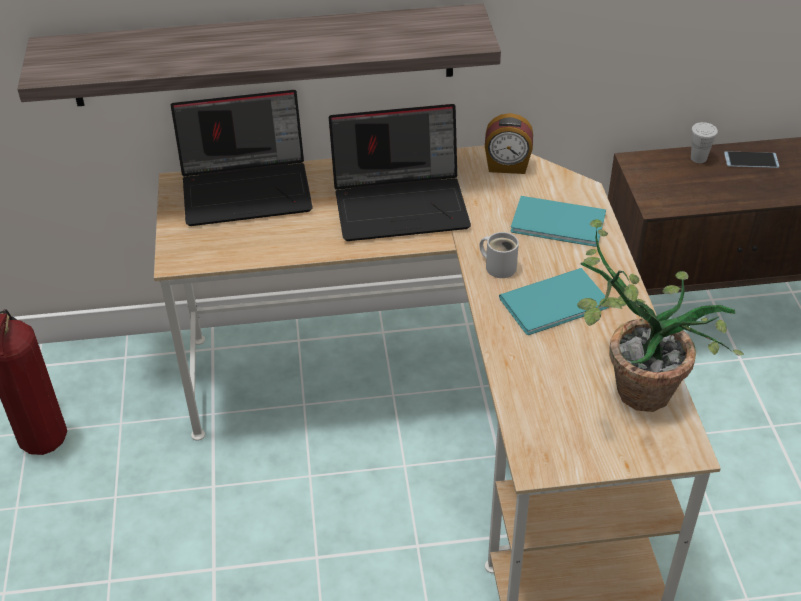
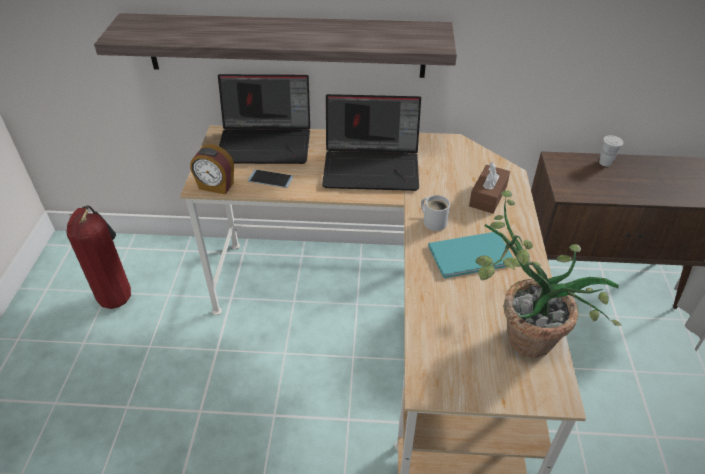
camera: 10 degrees right, 0 degrees up
(507, 166) = (457, 150): alarm clock -> alarm clock (216, 186)
(560, 224) = (488, 196): turquoise book -> brown tissue box
(751, 160) = (646, 169): phone -> phone (270, 179)

